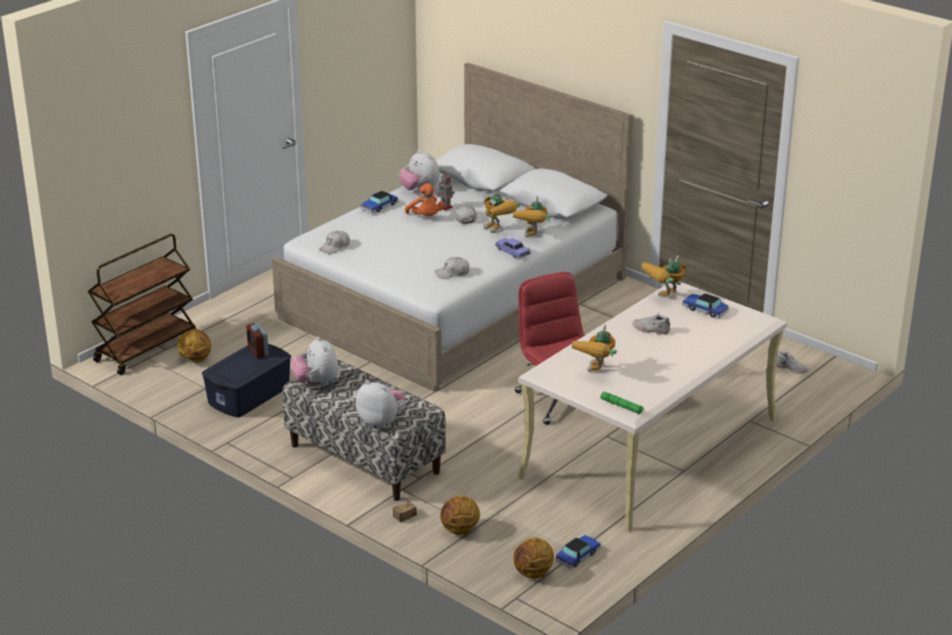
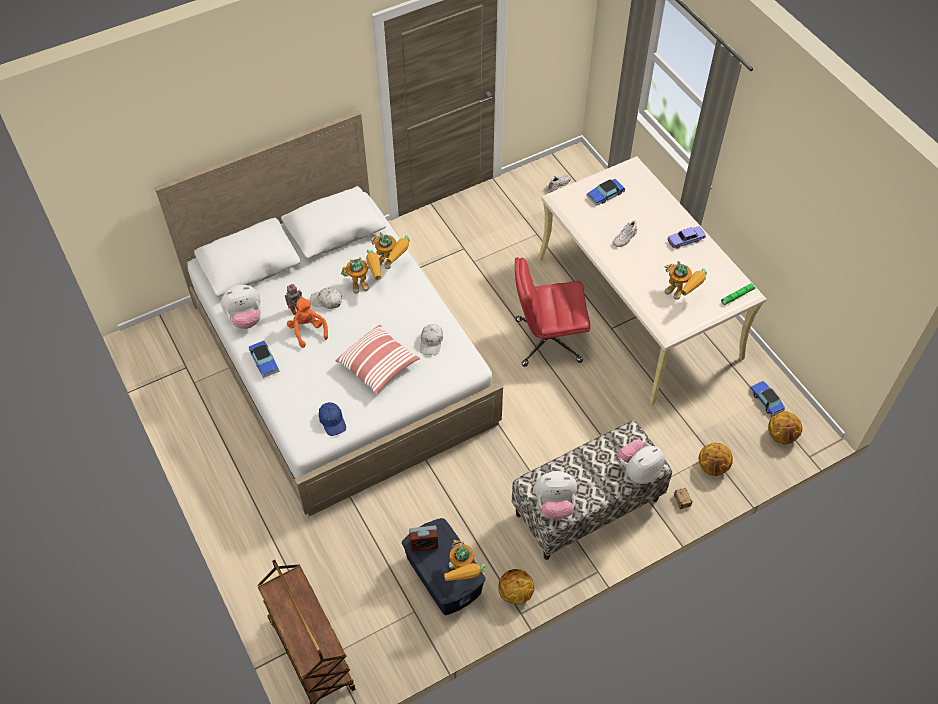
camera: 70 degrees left, 25 degrees up
(195, 359) = (355, 610): basketball -> basketball (515, 593)
(335, 247) = (332, 421): white cap -> blue cap
(408, 255) = (379, 366): none -> pillow
(425, 217) = (308, 330): orange plush toy -> orange plush toy turned 105 degrees counterclockwise
(512, 252) = (413, 287): toy car -> toy car (685, 240)
(664, 298) = (577, 212): toy robot -> toy robot (462, 575)

